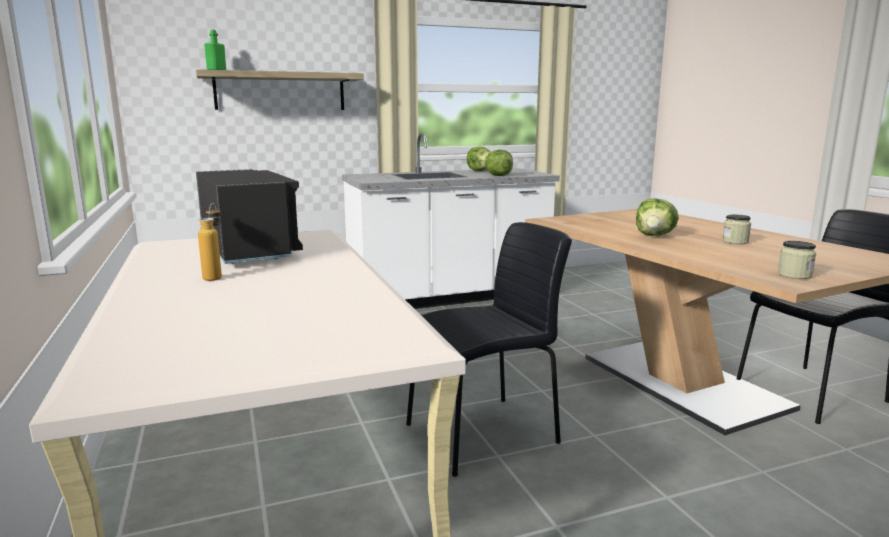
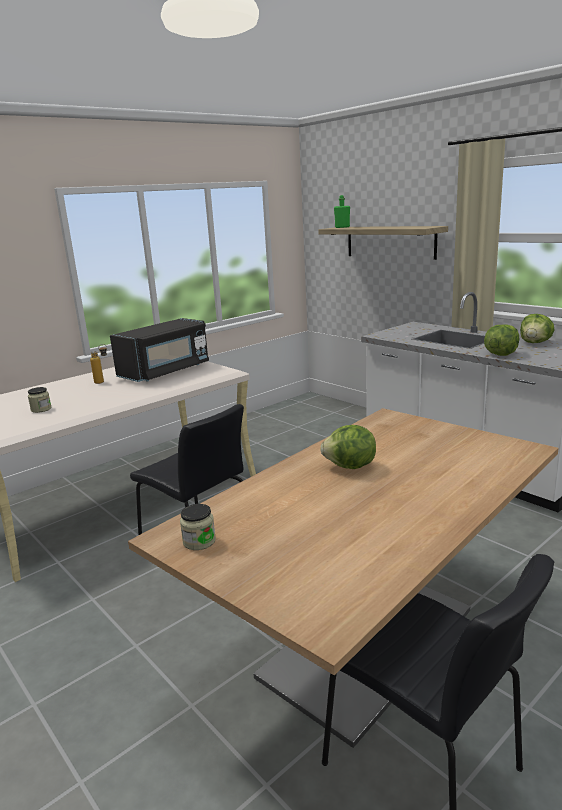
camera: 70 degrees right, 5 degrees up
(735, 241) = (359, 509): jar -> jar (41, 409)

